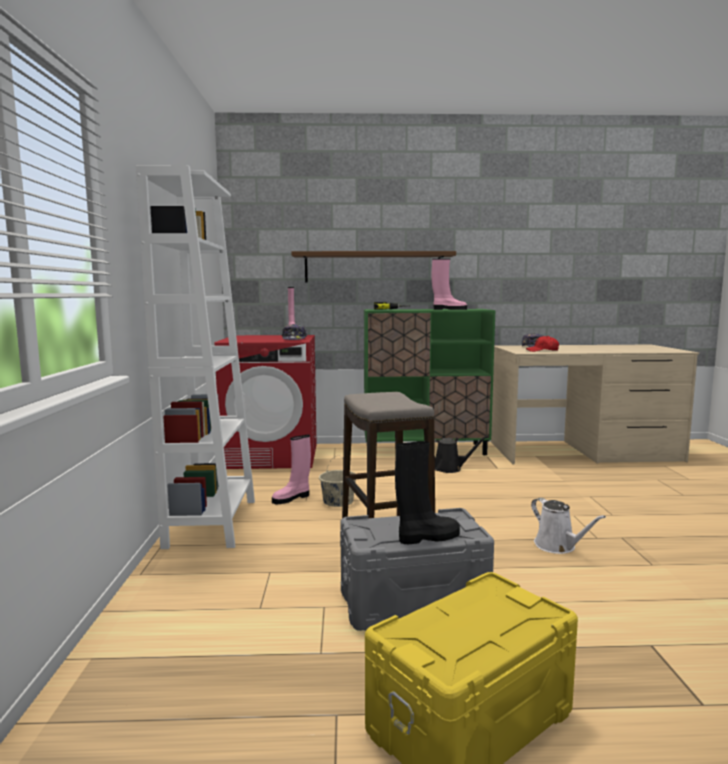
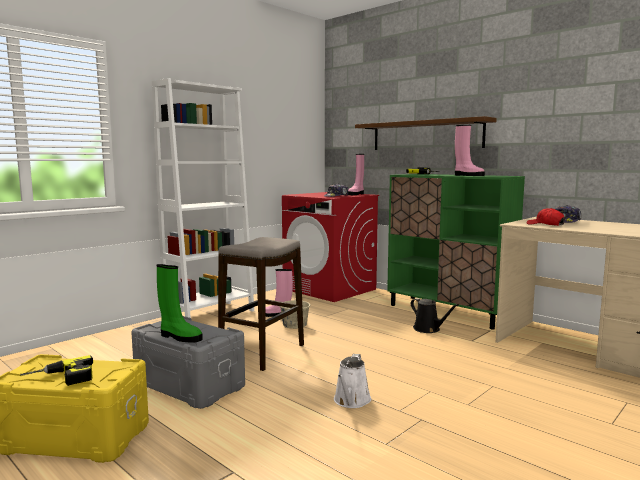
camera: 45 degrees right, 0 degrees up
(427, 537) = (179, 337): black boot -> green boot
(489, 635) = (60, 378): none -> power drill

